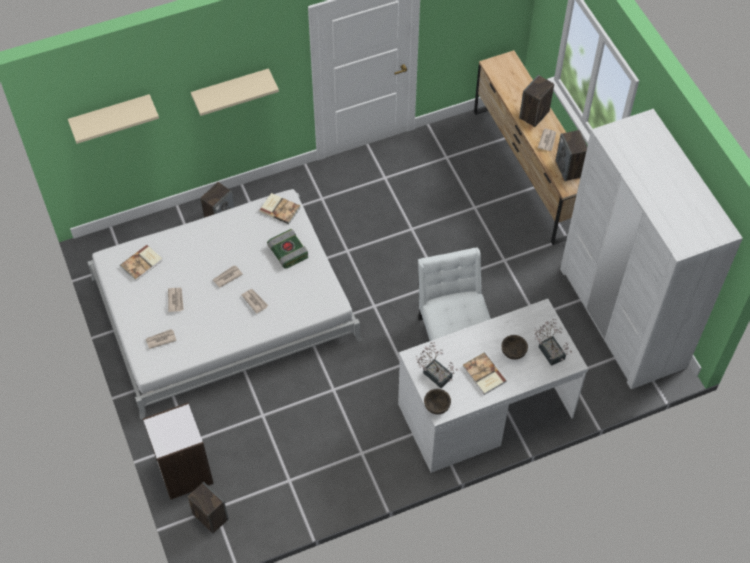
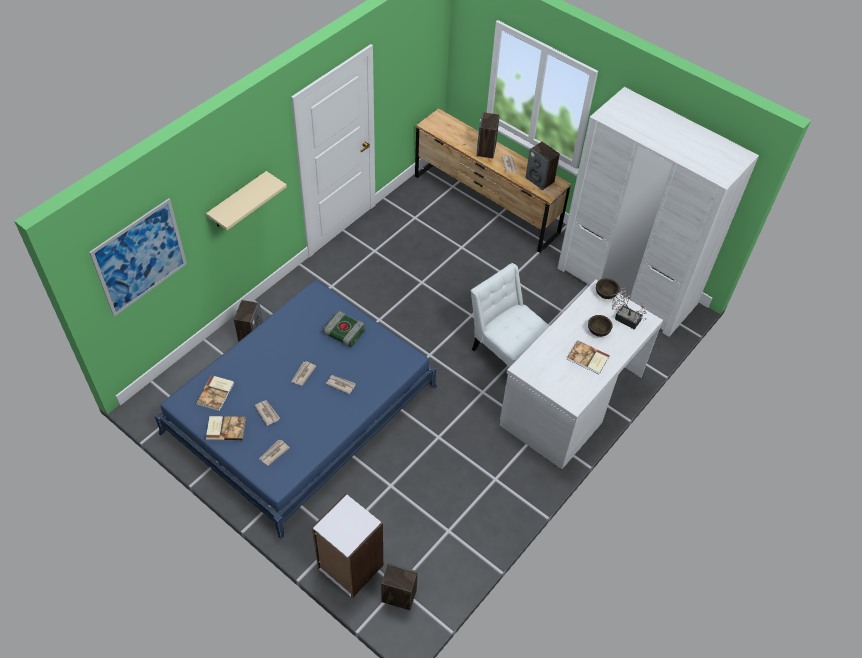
camera: 30 degrees left, 5 degrees down
(111, 115) = (140, 257): beige shelf -> picture
(225, 309) = (301, 409): white bed -> blue bed
(280, 209) = (314, 300): book -> book (226, 428)
(435, 373) = (548, 373): potted plant -> none
(436, 406) = (568, 400): brown bowl -> brown bowl (605, 294)

